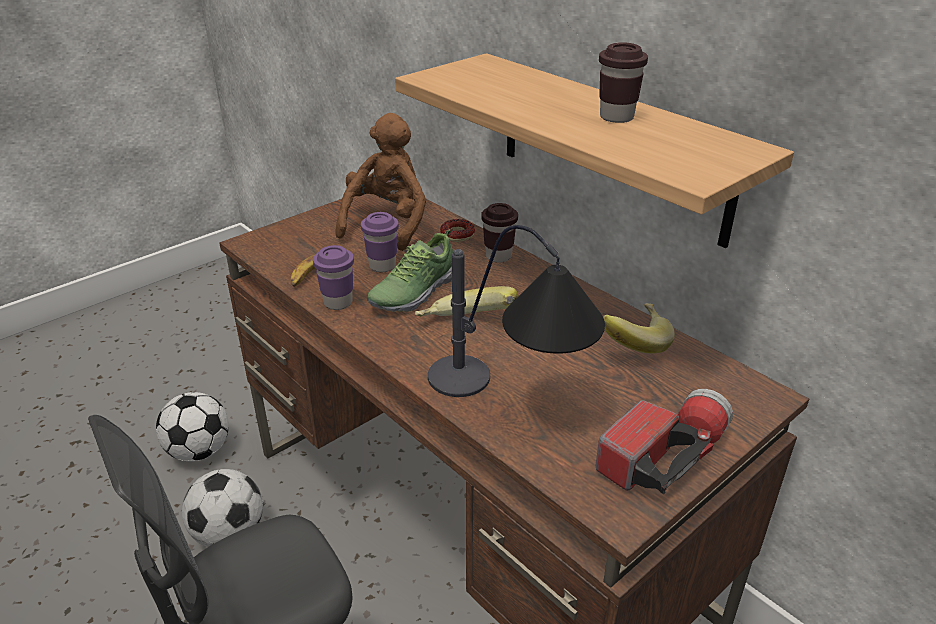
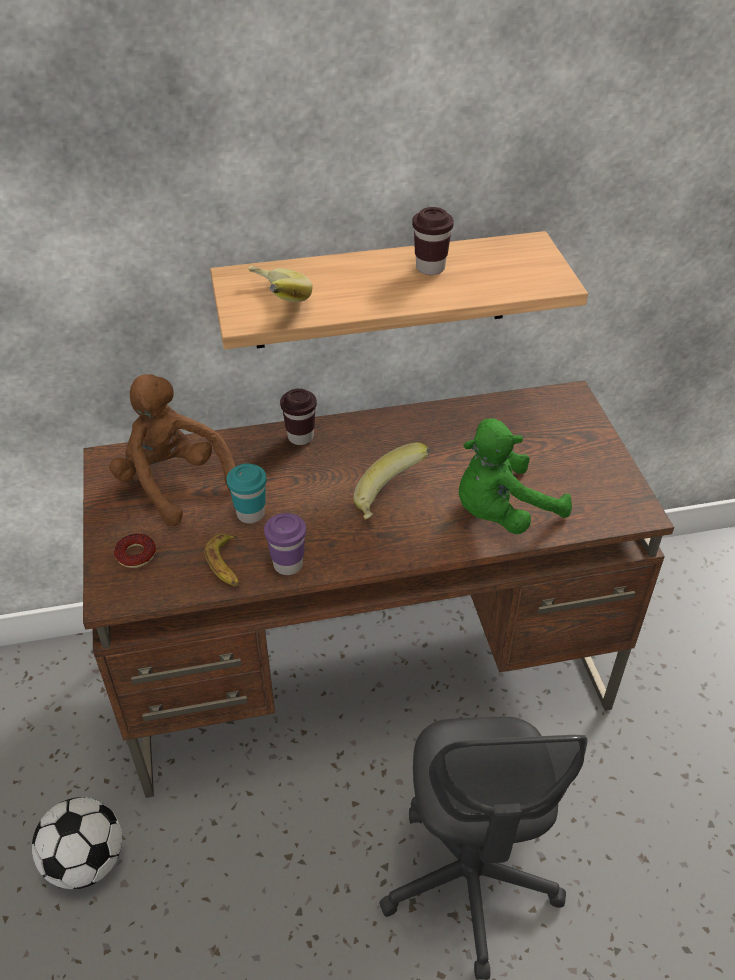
camera: 60 degrees left, 10 degrees up
(229, 534) = (232, 865): football -> none
(382, 266) = (250, 514): purple cup -> turquoise cup
(413, 291) = (311, 509): shoe -> none
(457, 235) = (240, 446): donut -> donut (136, 554)
(512, 402) = (501, 513): table lamp -> green plush toy
(632, 343) = (476, 423): banana -> banana (274, 304)
(663, 455) = (599, 468): flashlight -> none

